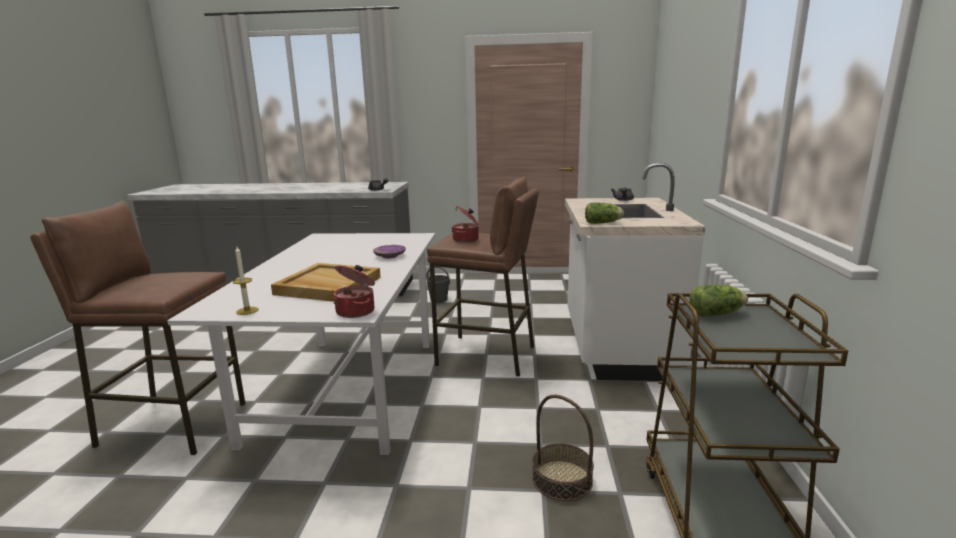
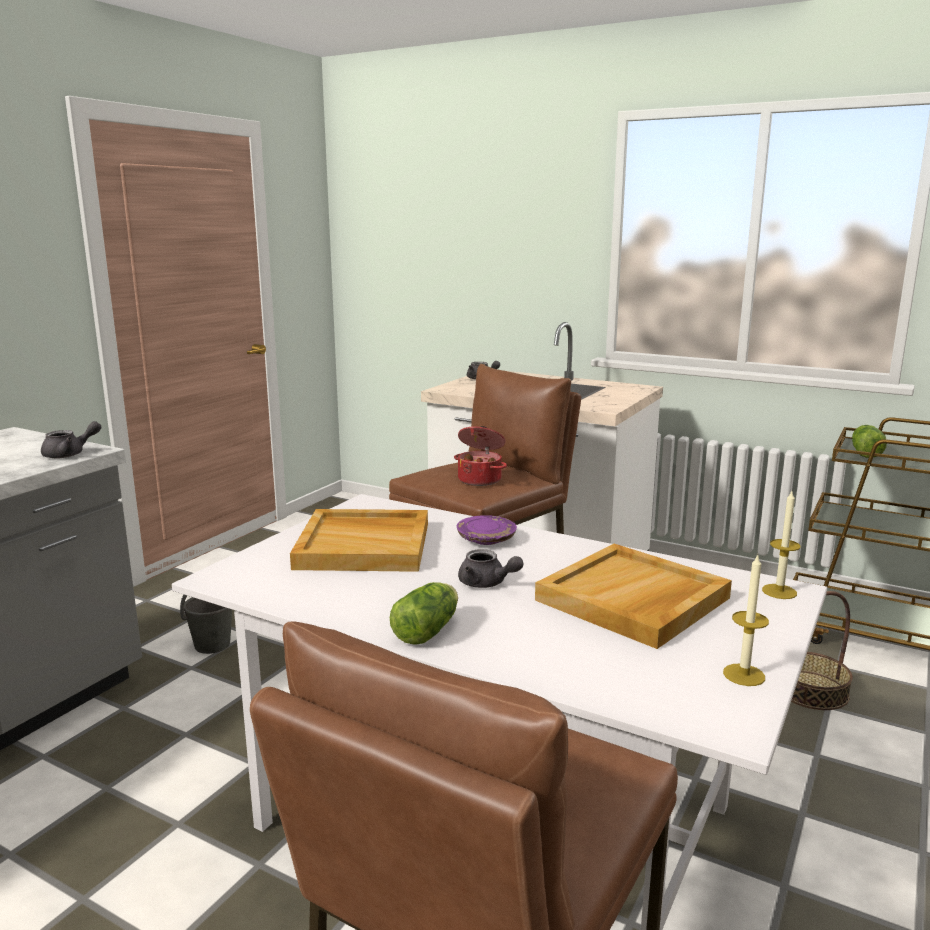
camera: 65 degrees left, 0 degrees up
(333, 263) = (487, 584): none -> grey teapot
(356, 311) = (779, 591): cooking pot -> candle
(366, 243) = (365, 545): none -> beige tray
(604, 223) = (608, 405): lettuce -> lettuce (429, 630)

